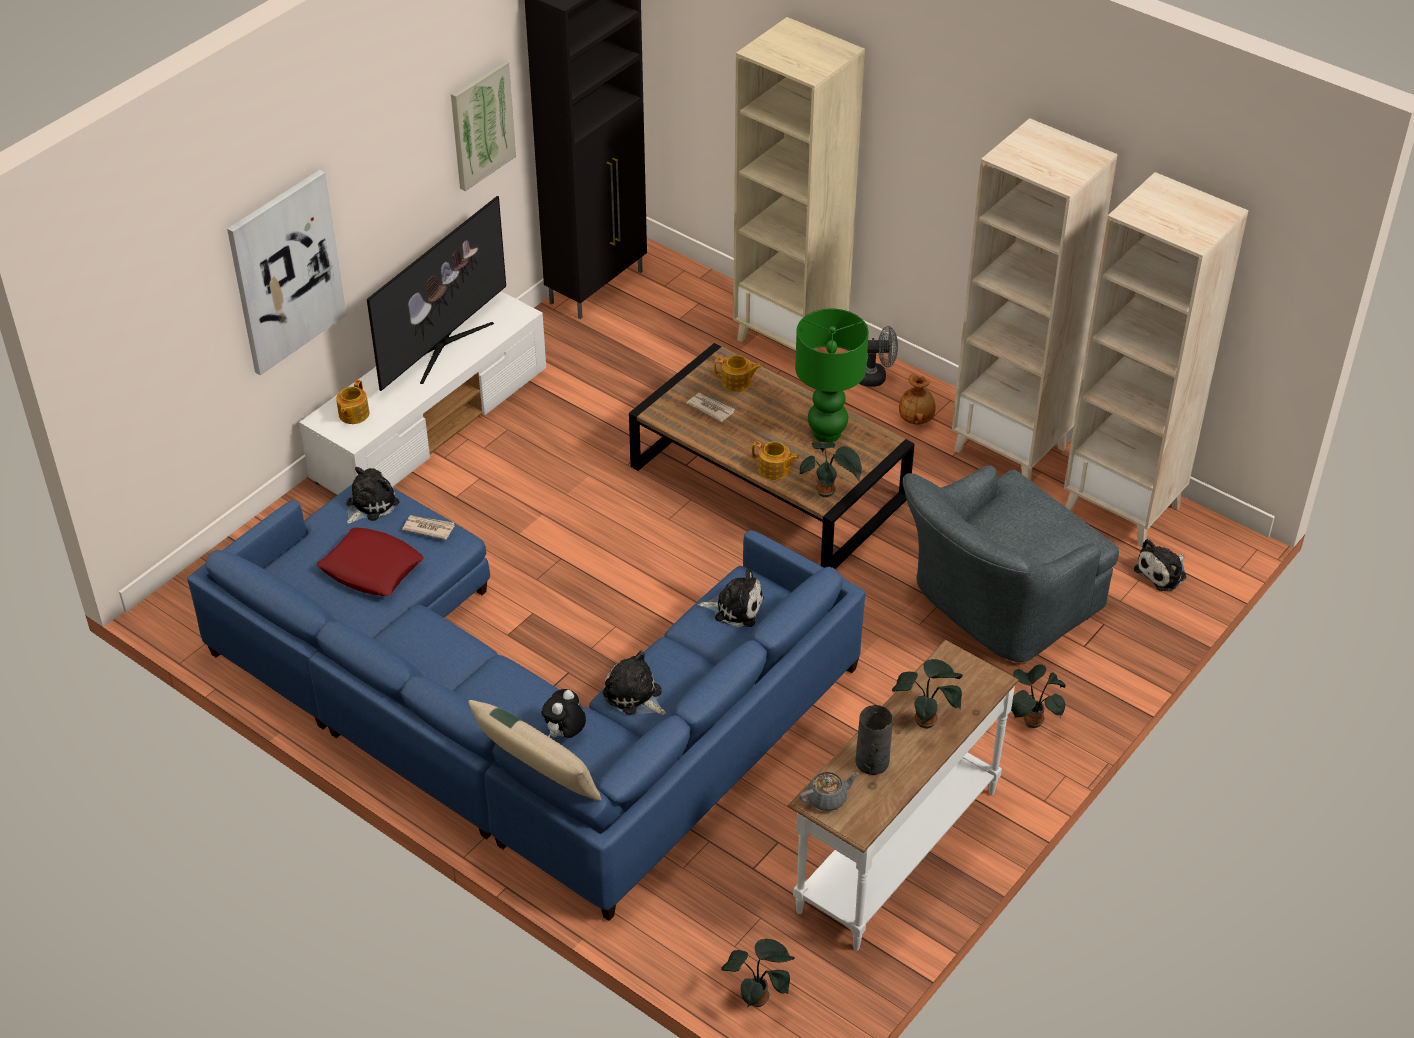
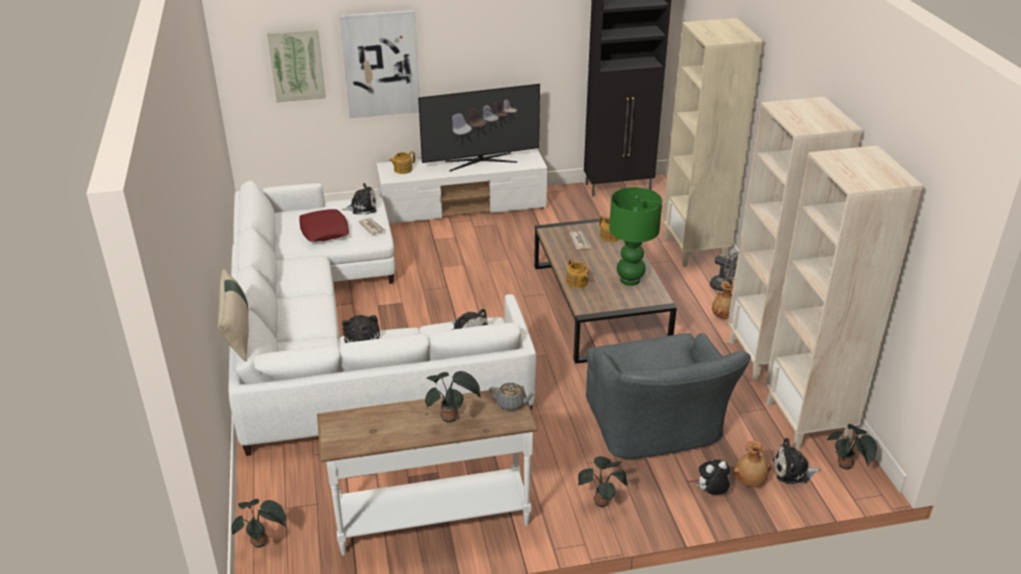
camera: 40 degrees right, 10 degrees down
(481, 124) = (547, 39): picture -> picture (296, 65)
(518, 707) = (339, 337): blue sofa -> white sofa
(565, 734) = (306, 341): plush toy -> plush toy (711, 493)
(827, 798) = (340, 422): grey teapot -> grey teapot (511, 404)
(828, 493) = (592, 306): potted plant -> potted plant (846, 466)
(871, 762) = (389, 420): grey vase -> none
(995, 605) = (656, 429): grey armchair -> grey armchair turned 105 degrees counterclockwise
(1138, 609) = (750, 481): none -> brown vase

